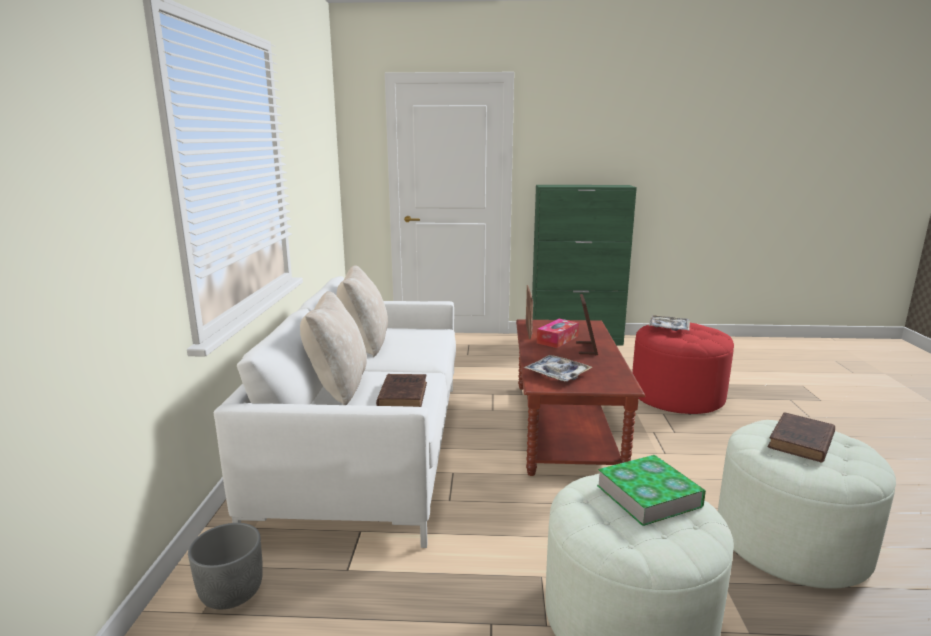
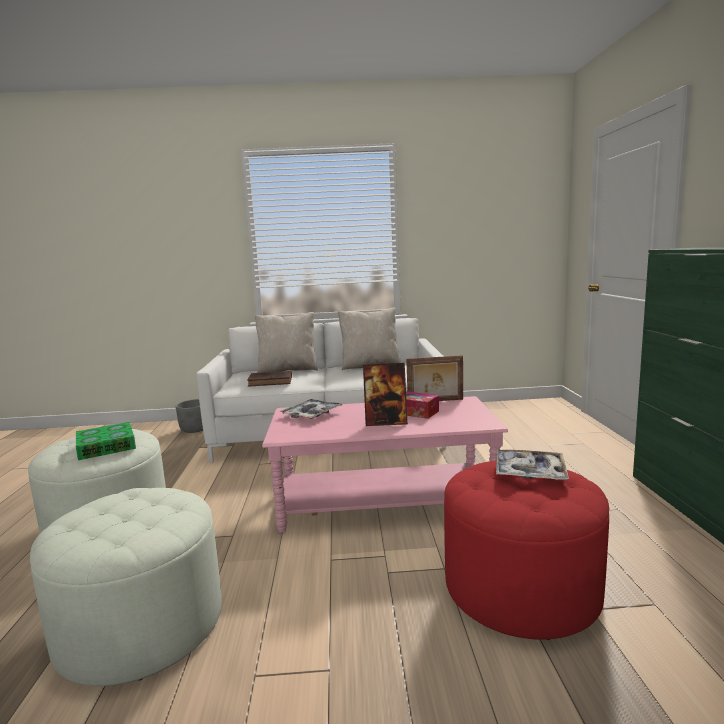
camera: 85 degrees right, 5 degrees down
(565, 426) = (385, 501): brown coffee table -> pink coffee table
(800, 442) = (135, 512): brown book -> none

